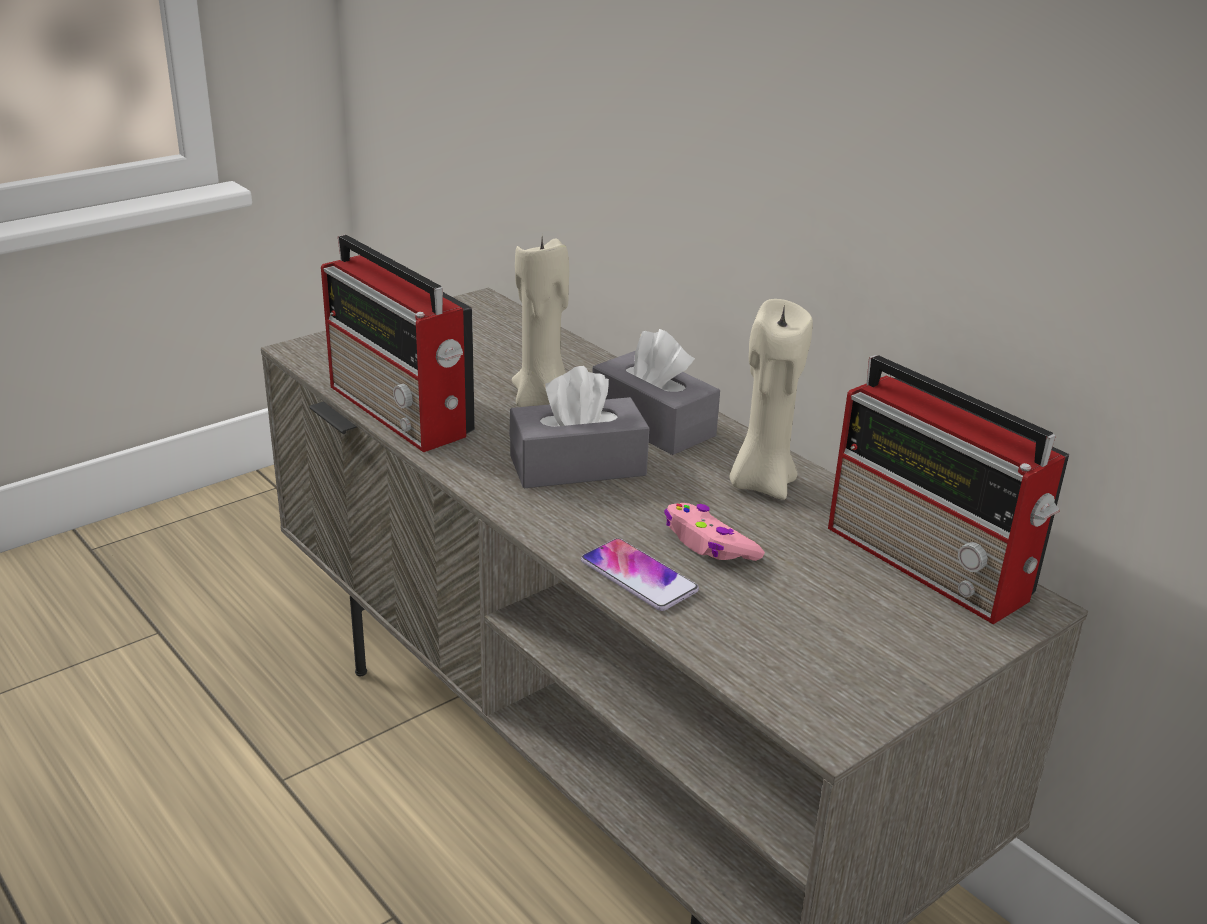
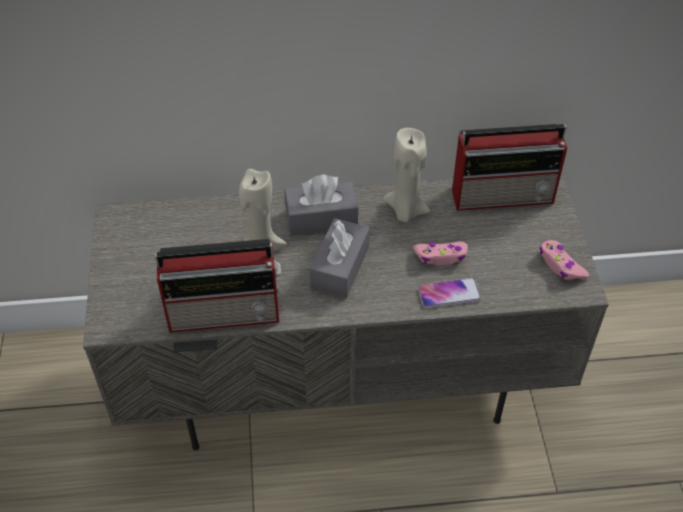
camera: 55 degrees left, 20 degrees up
(854, 679) = (560, 265): none -> pink game controller

